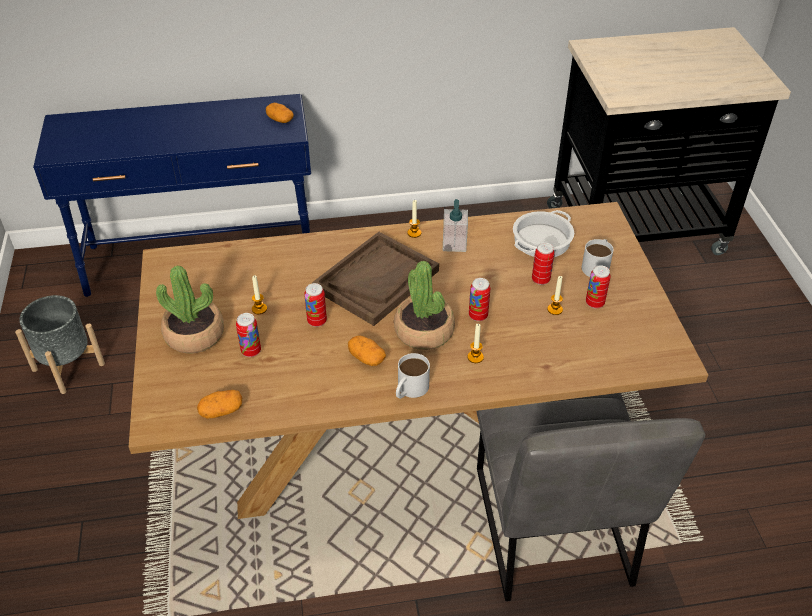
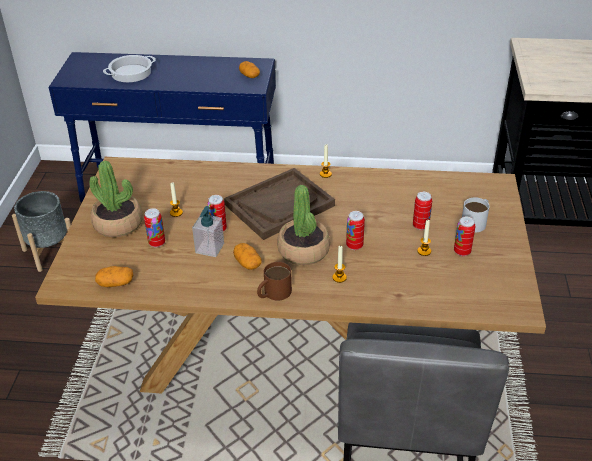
camera: 15 degrees right, 5 degrees down
(409, 390) = (273, 293): white mug -> brown mug
(454, 244) = (356, 187): soap dispenser -> soap dispenser (209, 248)
(541, 240) = (434, 194): cooking pot -> cooking pot (131, 72)

